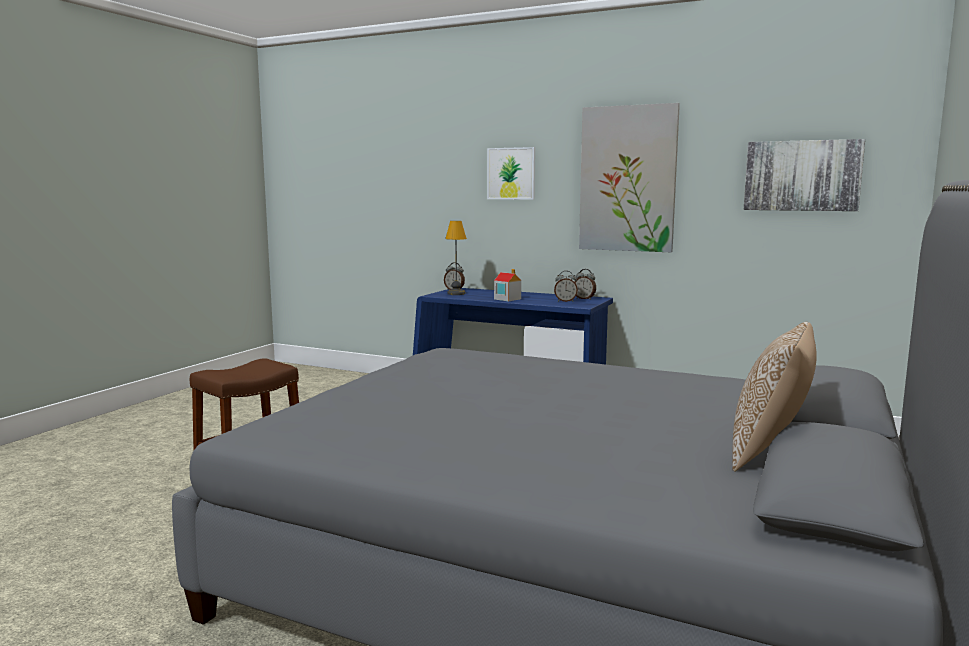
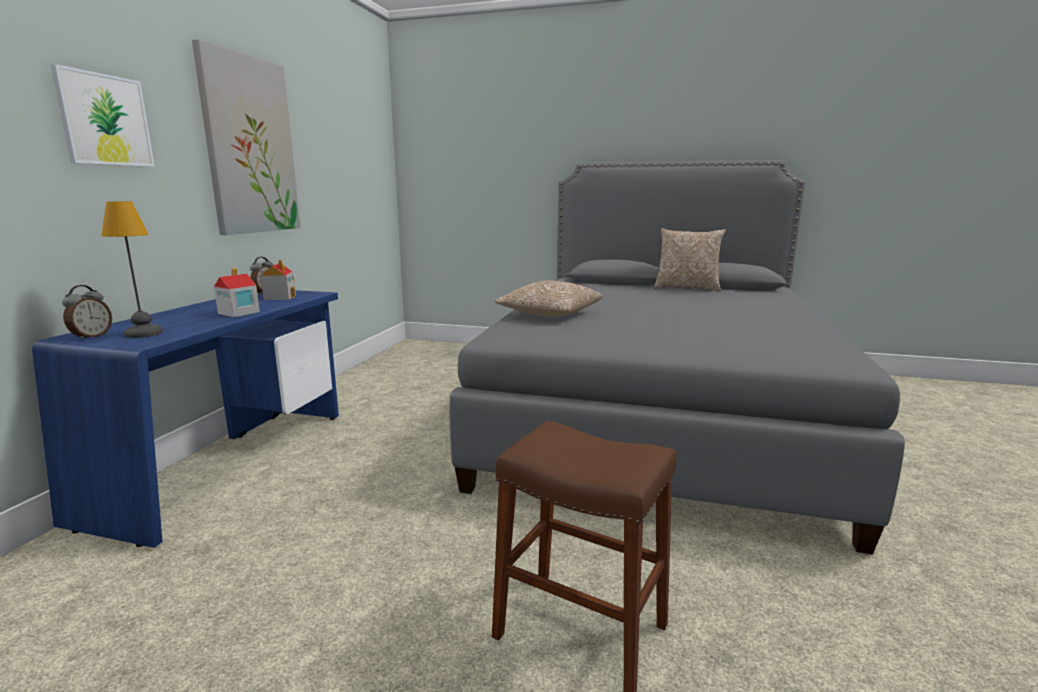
camera: 100 degrees left, 5 degrees up
(530, 365) = (549, 315): none -> pillow
(565, 301) = (280, 297): alarm clock -> toy house
(802, 175) = (352, 155): picture -> none

